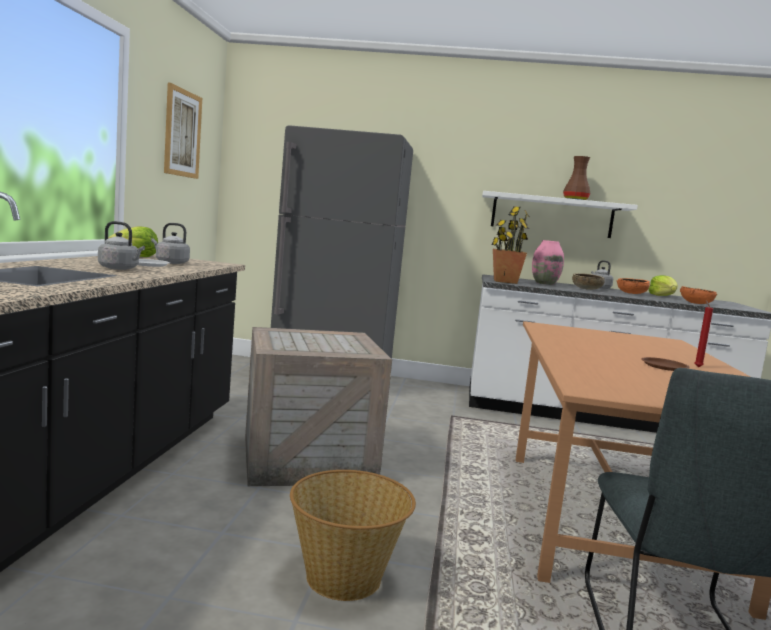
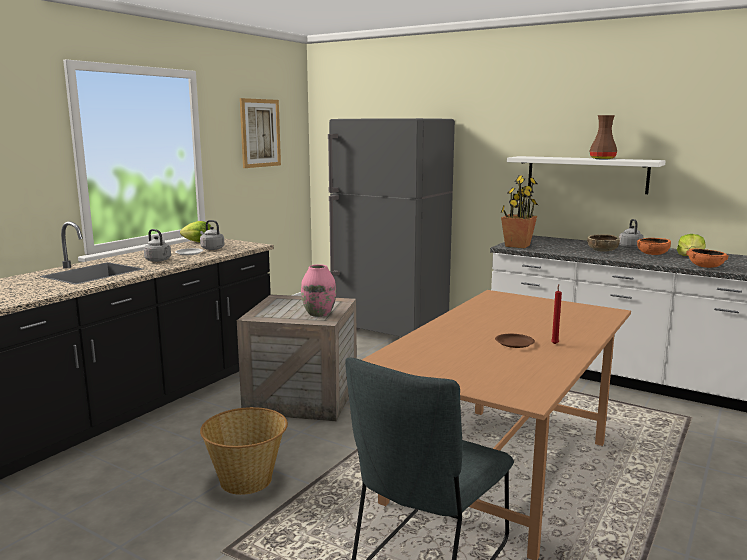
camera: 25 degrees right, 5 degrees up
(544, 283) = (565, 245): pink vase -> pink vase (318, 314)

